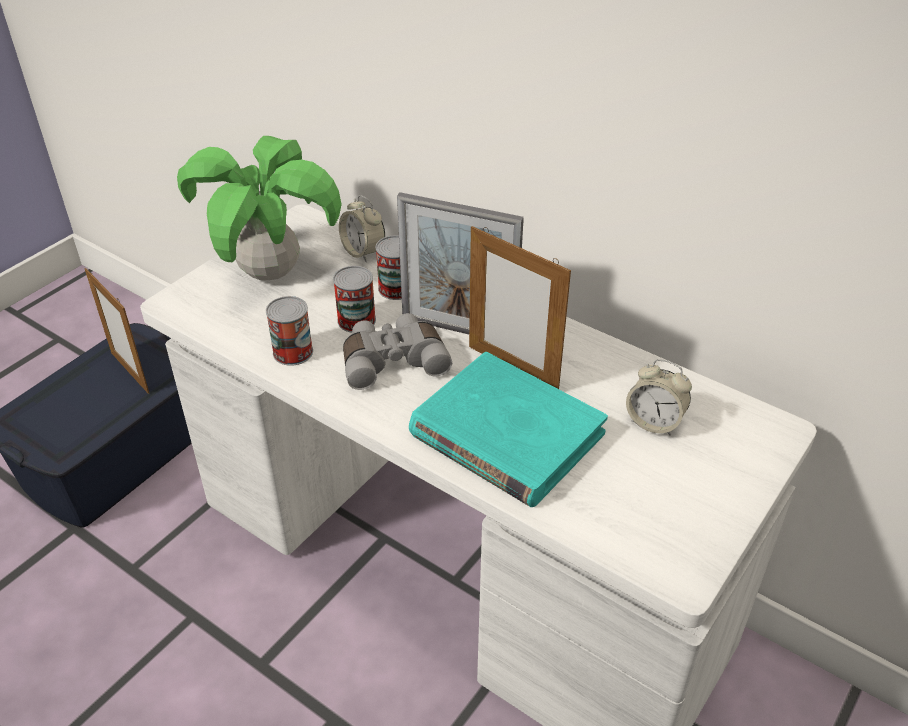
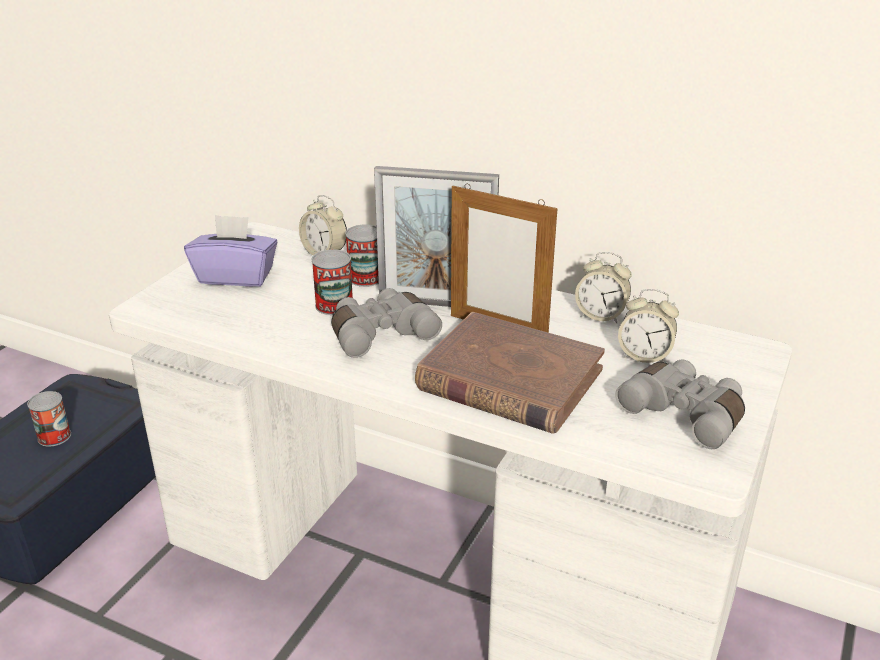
camera: 10 degrees left, 10 degrees down
(130, 372) = (74, 417): picture frame -> none
(269, 273) = (236, 276): potted plant -> purple tissue box
(293, 352) = (278, 335): can -> can (54, 436)
(505, 434) = (509, 379): turquoise book -> brown book
(624, 364) = (601, 315): none -> alarm clock
(675, 500) = (685, 413): none -> grey binoculars

